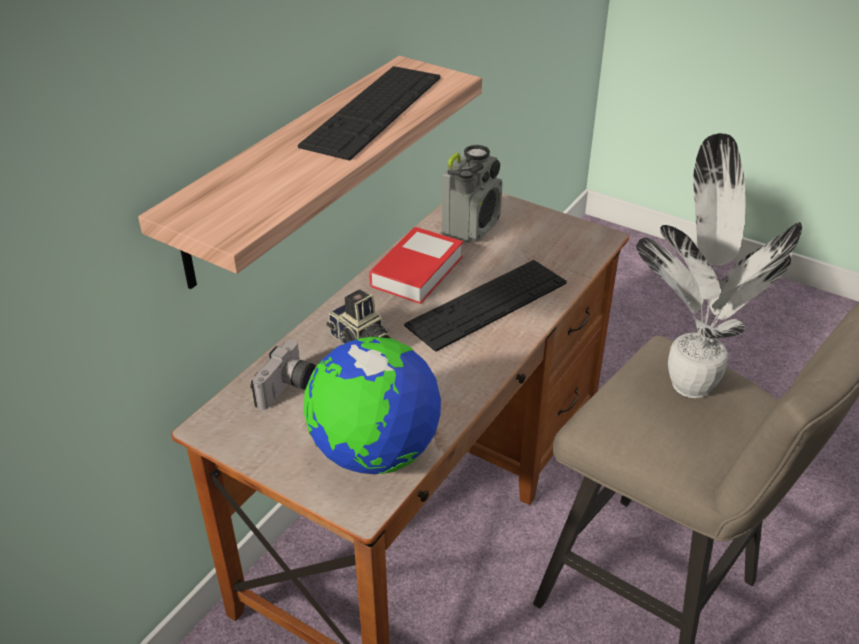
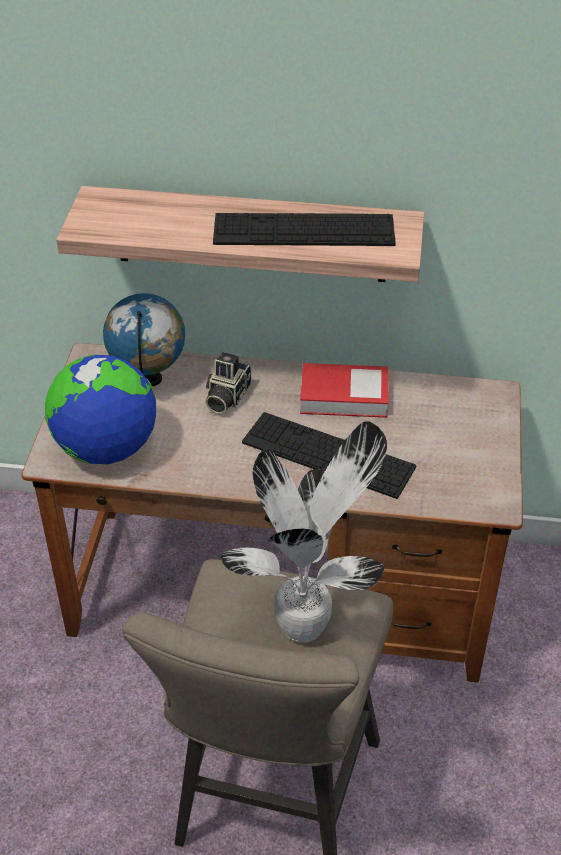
camera: 65 degrees right, 5 degrees up
(288, 389) = (149, 379): camera -> globe
(471, 227) = (441, 408): radio -> none

